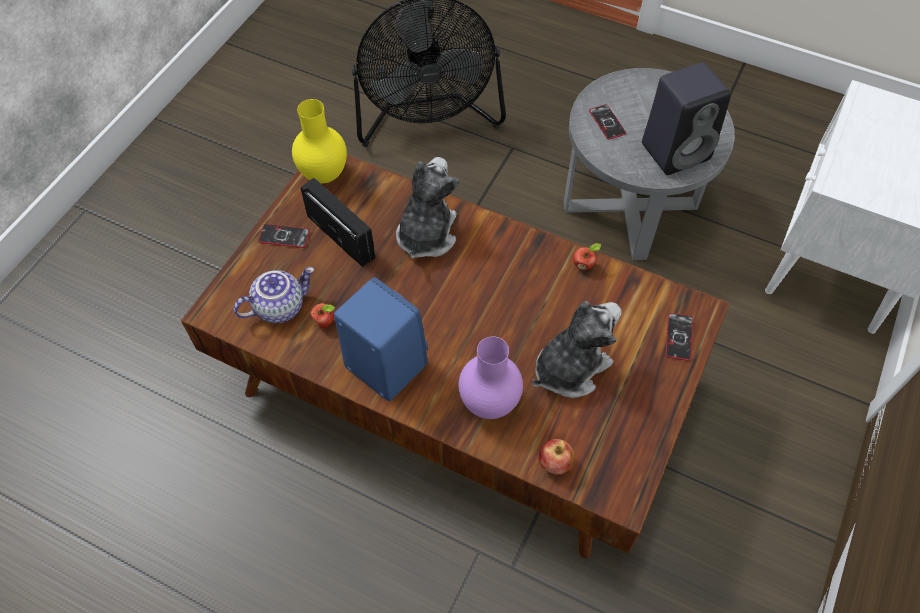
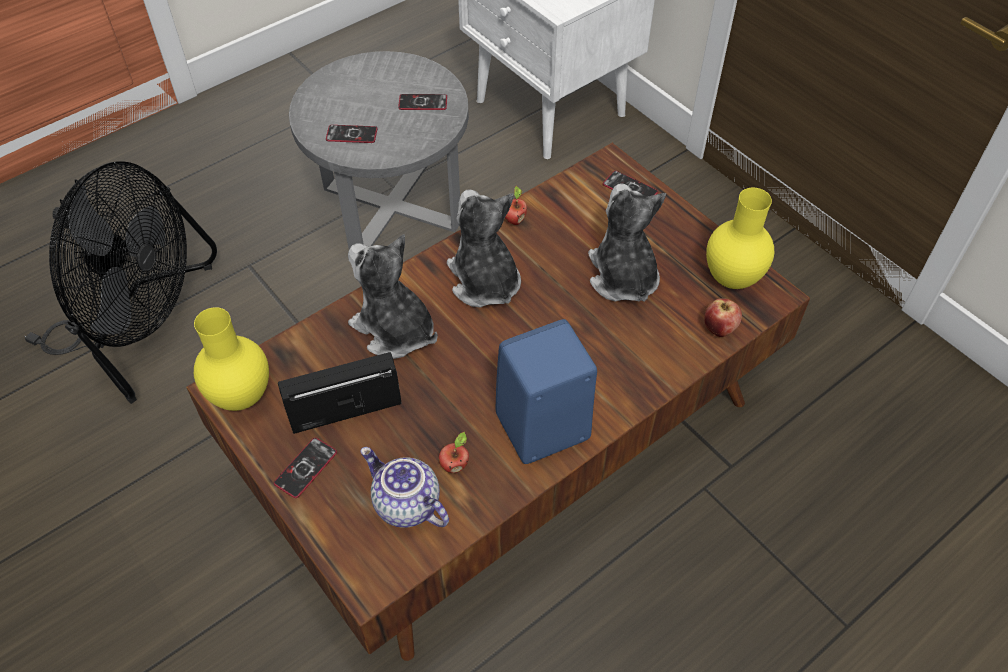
camera: 65 degrees left, 5 degrees down
(279, 306) = (405, 505): teapot -> teapot turned 45 degrees counterclockwise
(490, 403) = (631, 352): purple vase -> none
(506, 271) = (484, 281): none -> plush toy
(620, 458) = (733, 280): none -> yellow vase
(677, 150) = (423, 103): black speaker -> phone

